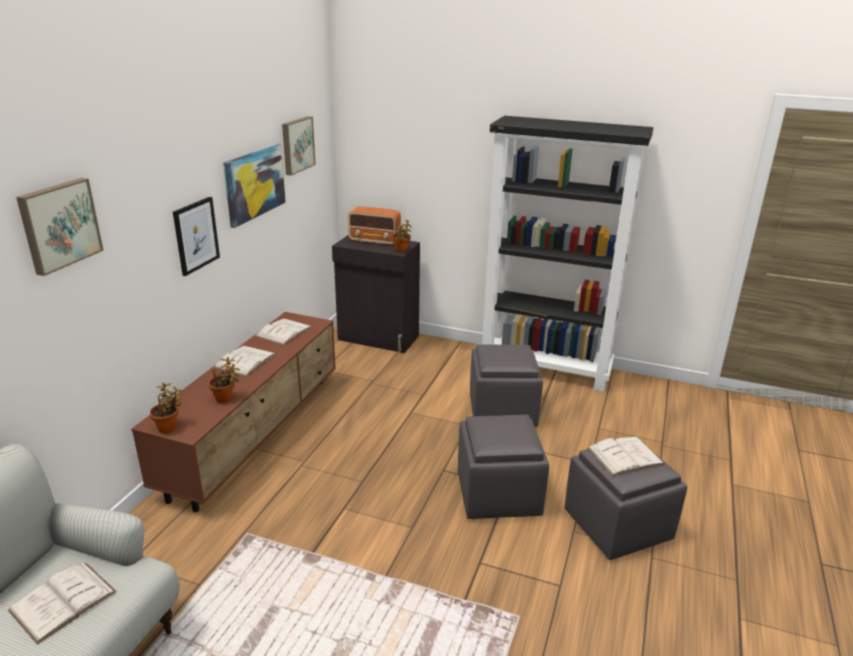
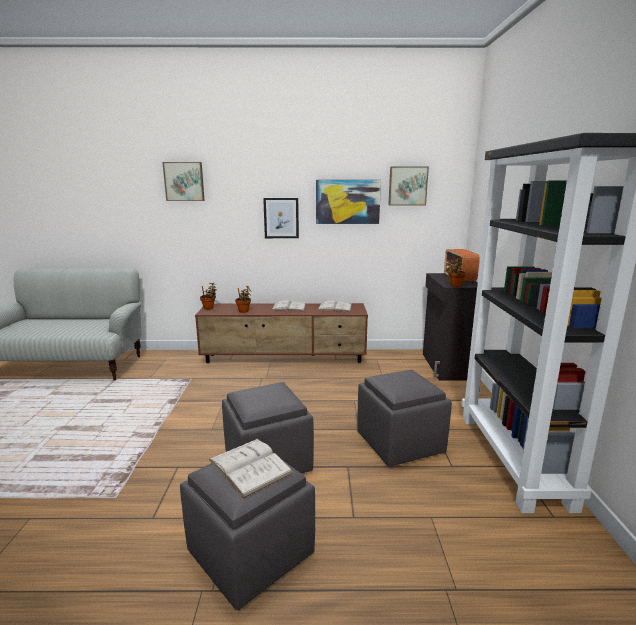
camera: 70 degrees right, 10 degrees down
(63, 601) = (85, 326): white book -> none

